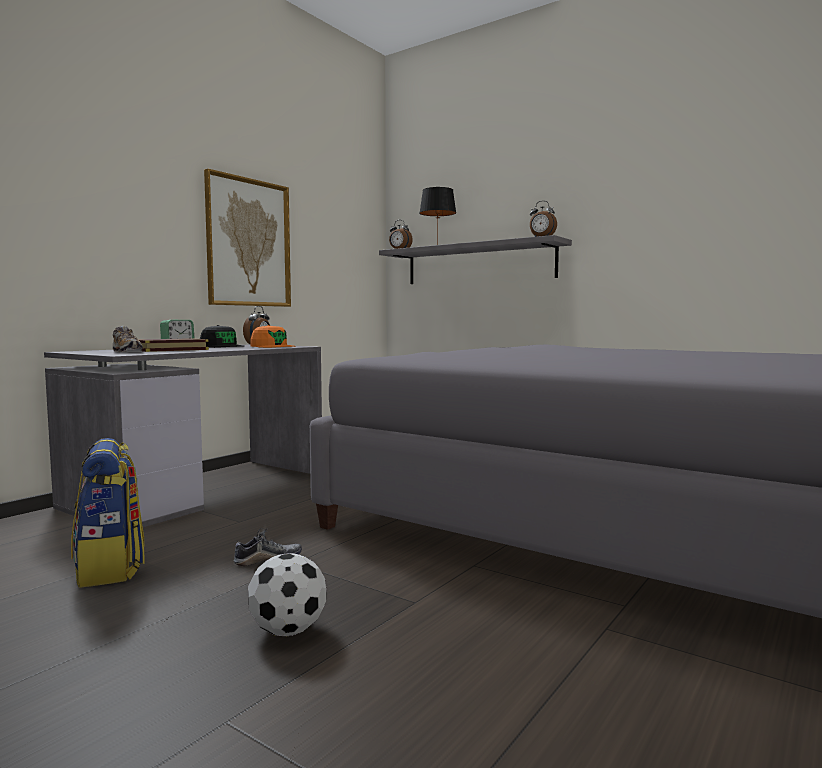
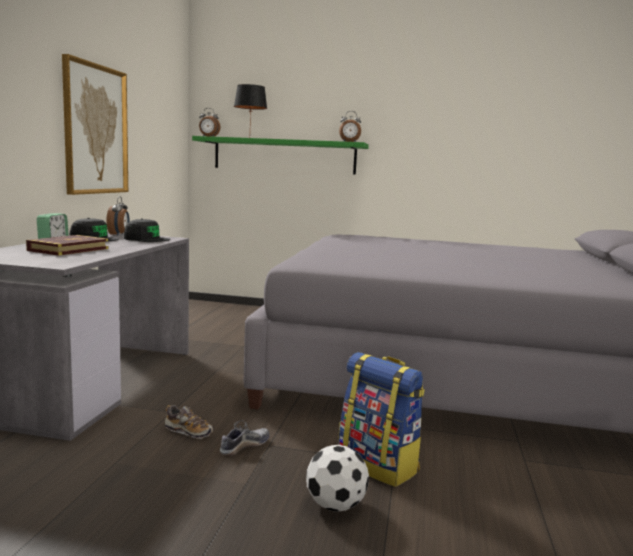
camera: 25 degrees left, 5 degrees up
(111, 568) = (111, 479): backpack -> backpack (379, 465)
(127, 352) = (42, 257): shoe -> shoe (188, 431)
(272, 346) = (146, 239): orange cap -> black cap
(478, 264) = (284, 156): grey shelf -> green shelf

